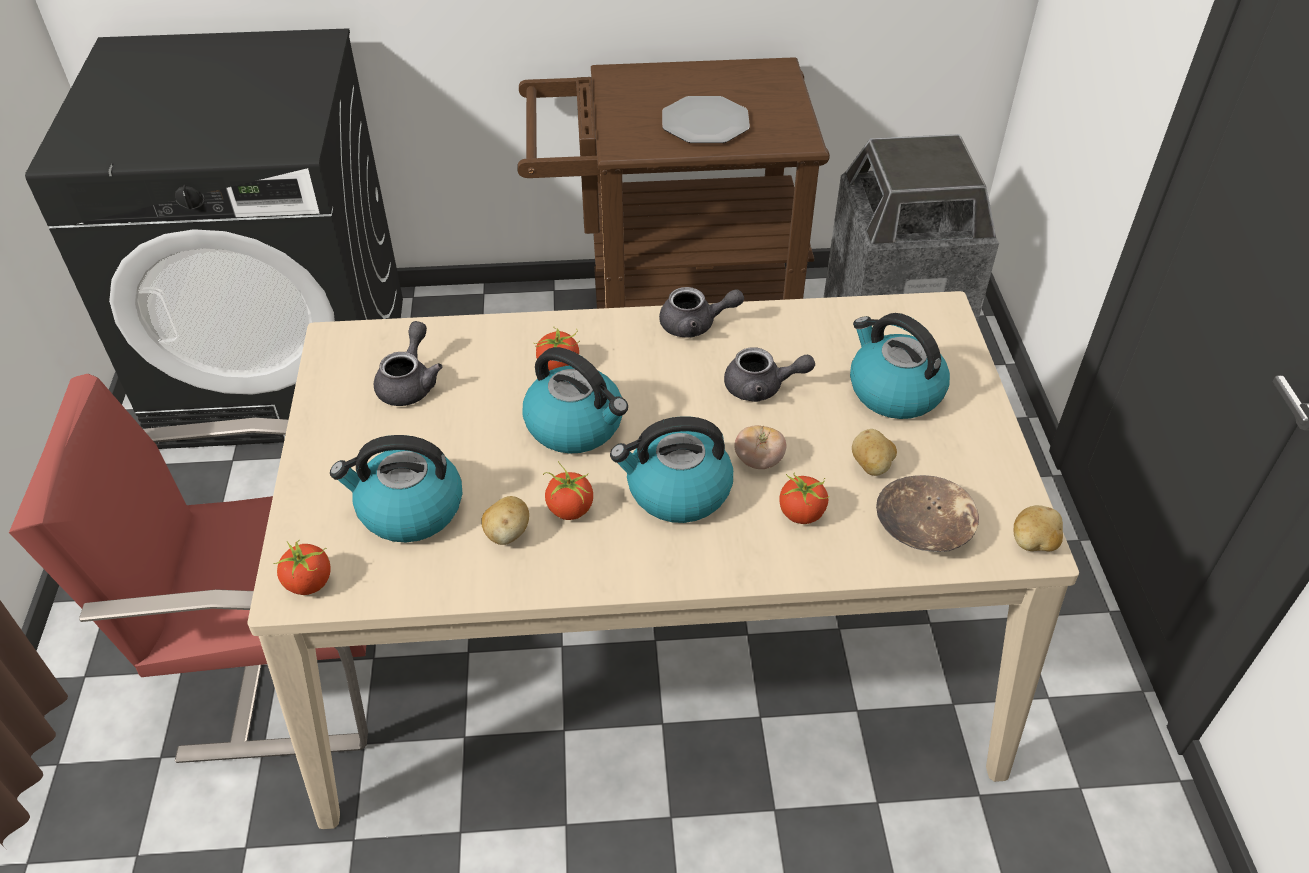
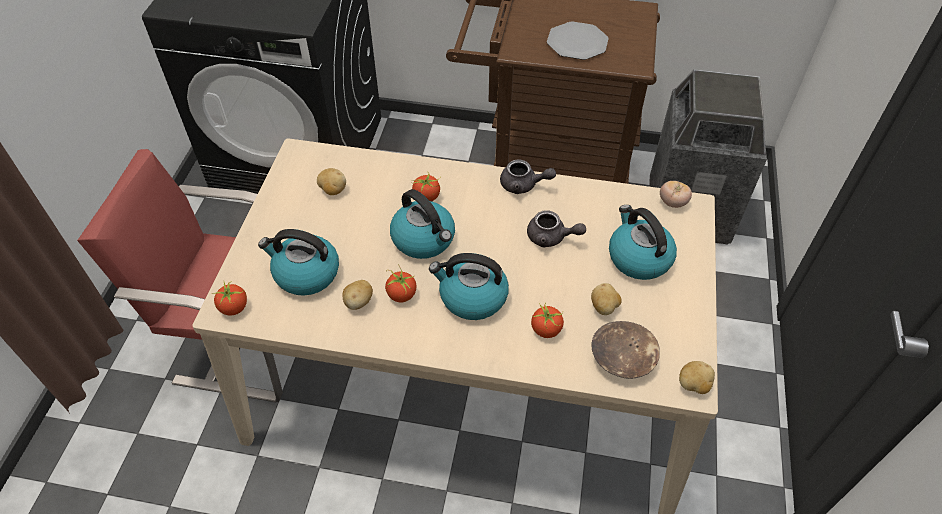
camera: 15 degrees right, 5 degrees up
(410, 383) = (333, 190): grey teapot -> potato
(759, 461) = (531, 288): tomato -> tomato (672, 202)

